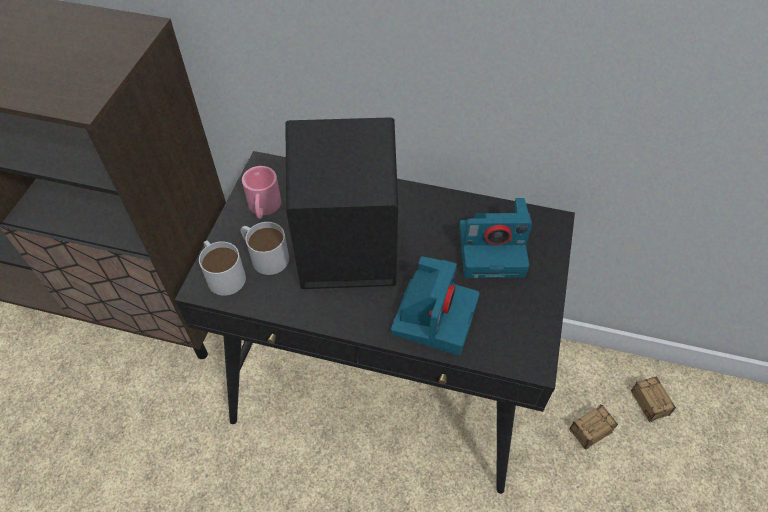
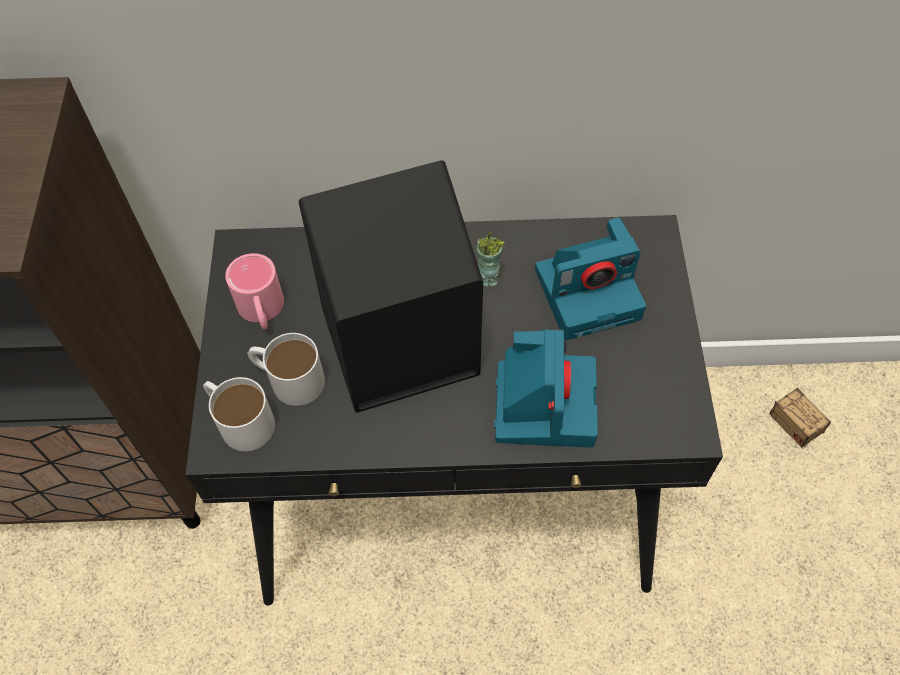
camera: 15 degrees left, 5 degrees up
(424, 222) = (488, 277): none -> cup
(571, 442) = (715, 501): storage box -> none

